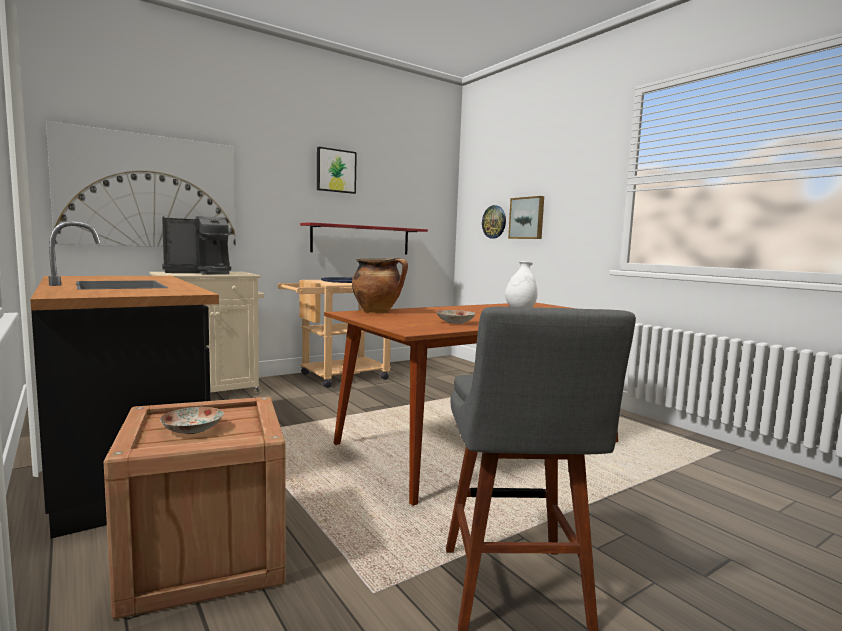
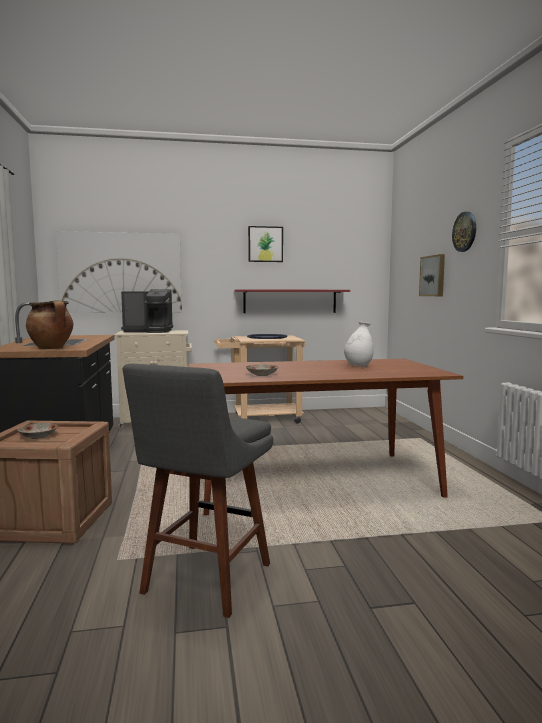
camera: 25 degrees right, 0 degrees up
(378, 311) = (228, 364): cooking pot -> cooking pot (52, 348)
(494, 222) = (412, 280): wall clock -> wall clock (465, 231)

